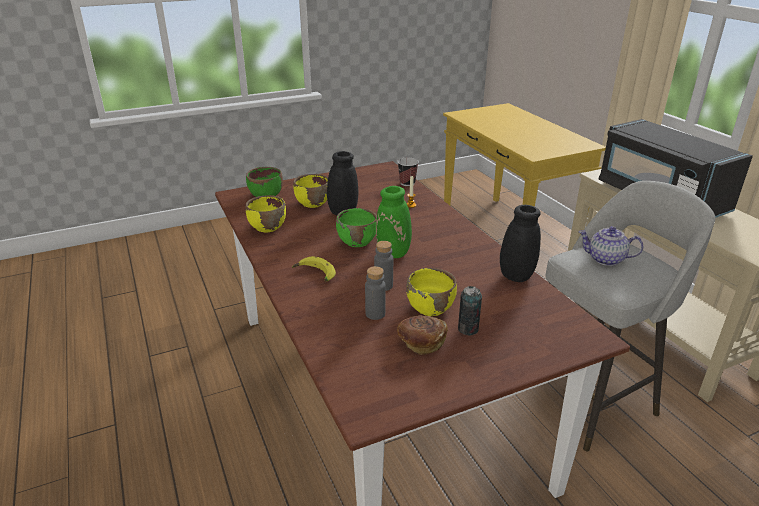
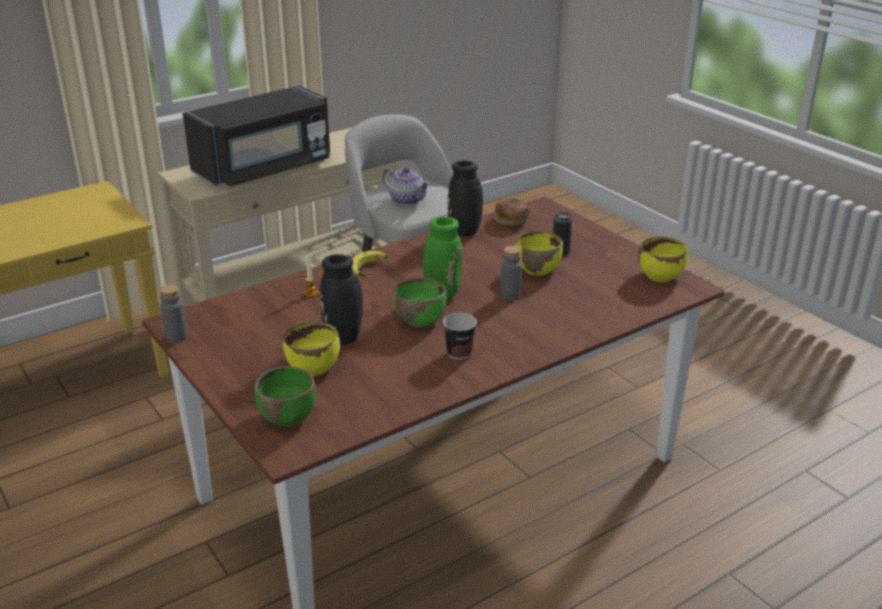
camera: 100 degrees left, 0 degrees up
(267, 227) = (399, 392): yellow bowl -> yellow bowl (660, 275)
(314, 275) = (507, 336): banana -> banana (369, 269)
(375, 314) = (561, 294): grey bottle -> grey bottle (176, 336)
(407, 183) = (237, 300): cup -> cup (459, 353)
(421, 343) = (592, 270): bread -> bread (511, 221)
(605, 259) = (407, 200): teapot -> teapot turned 60 degrees counterclockwise

